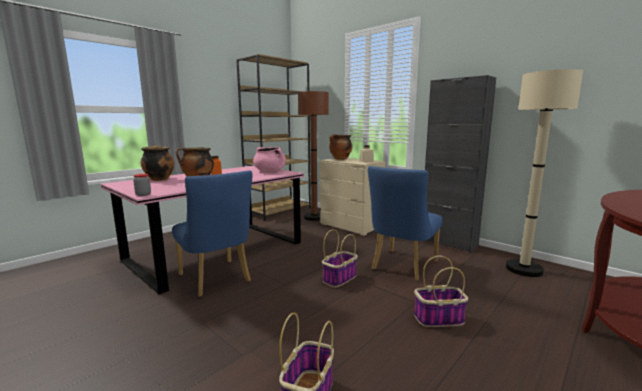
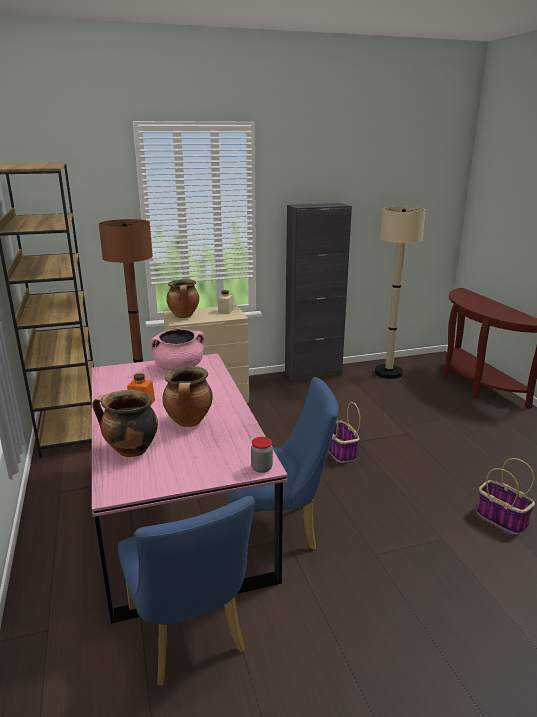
camera: 60 degrees left, 10 degrees up
(402, 267) = (342, 414): blue chair -> blue chair (189, 636)
(438, 319) = (436, 435): basket -> none

